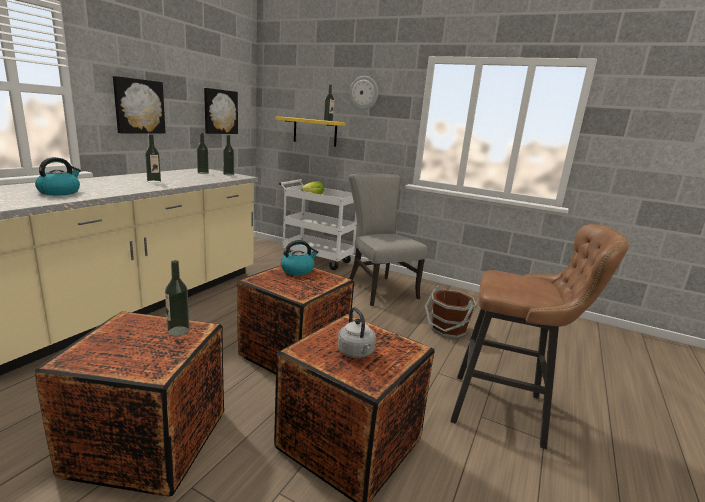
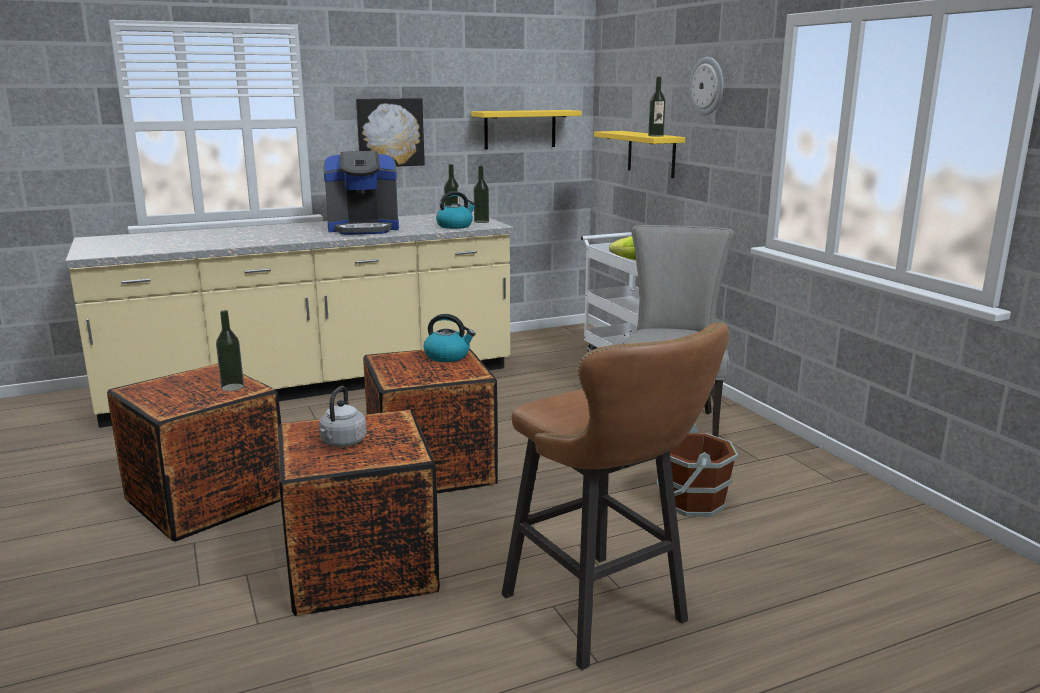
camera: 40 degrees right, 0 degrees up
(60, 192) = (247, 237): kettle -> kettle (455, 226)
(154, 181) = (364, 229): bottle -> coffee machine
(220, 112) = (520, 129): picture -> yellow shelf

